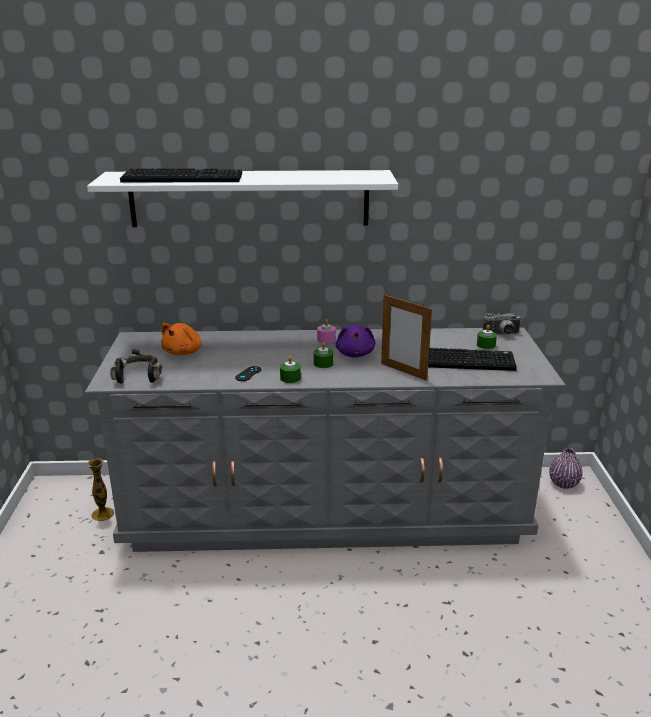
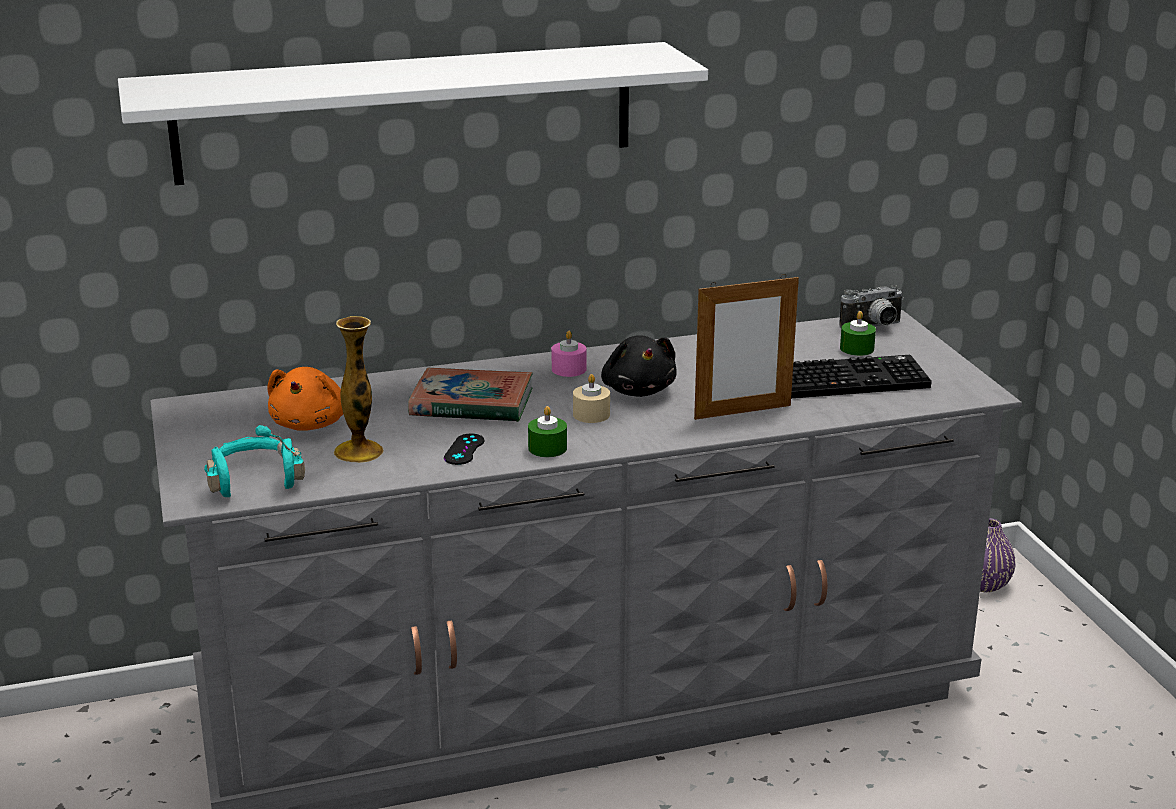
camera: 15 degrees left, 0 degrees up
(102, 514) = (148, 775): vase -> vase (358, 452)
(139, 377) = (255, 480): black headphones -> turquoise headphones
(184, 178) = (300, 83): keyboard -> none
(267, 351) = (471, 403): none -> book
(323, 363) = (591, 414): green candle -> beige candle
(355, 354) = (638, 390): purple plush toy -> black plush toy
(403, 371) = (742, 412): picture frame -> picture frame turned 45 degrees counterclockwise

